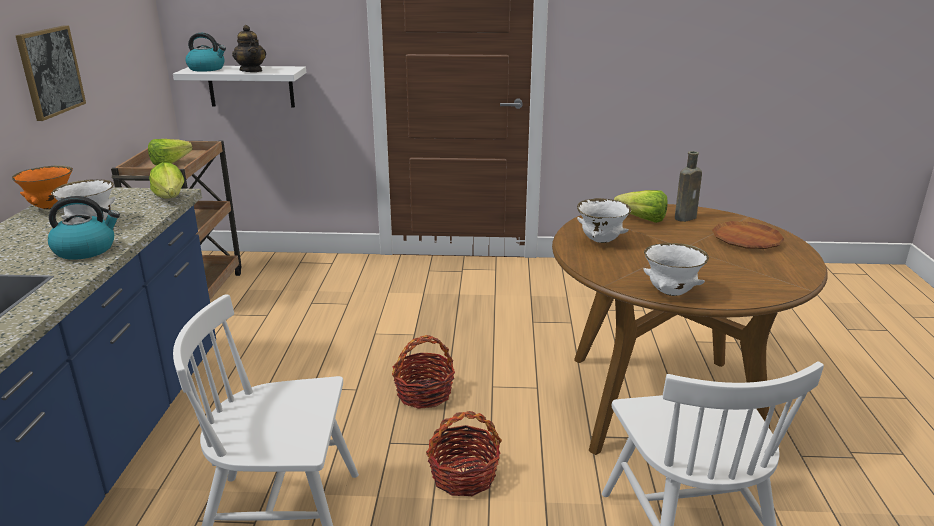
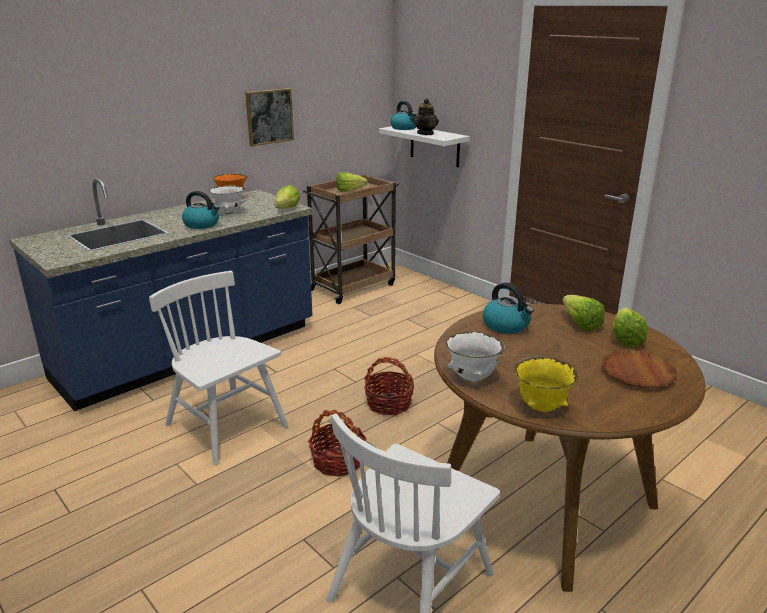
camera: 45 degrees right, 0 degrees up
(600, 241) = (506, 325): white bowl -> kettle
(686, 217) = (626, 337): brown bottle -> lettuce
(755, 291) = (542, 407): none -> yellow bowl

